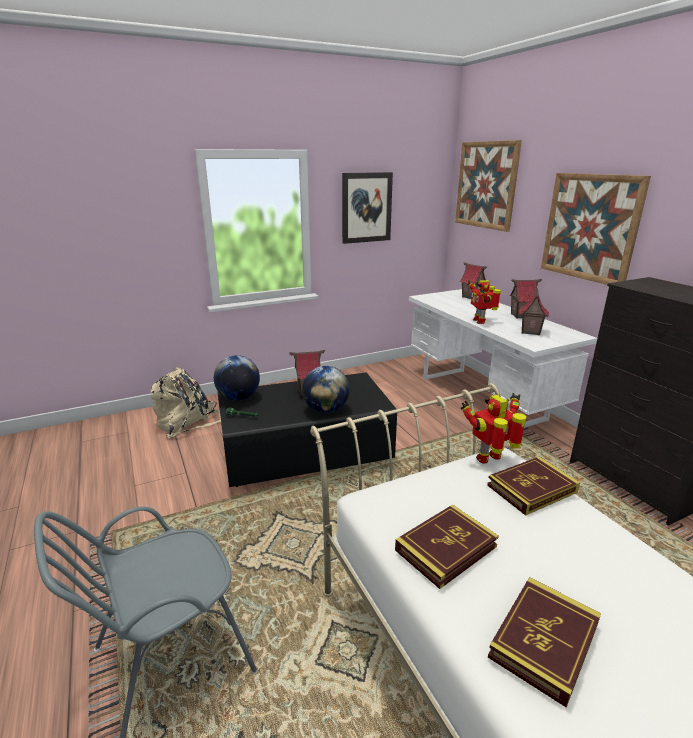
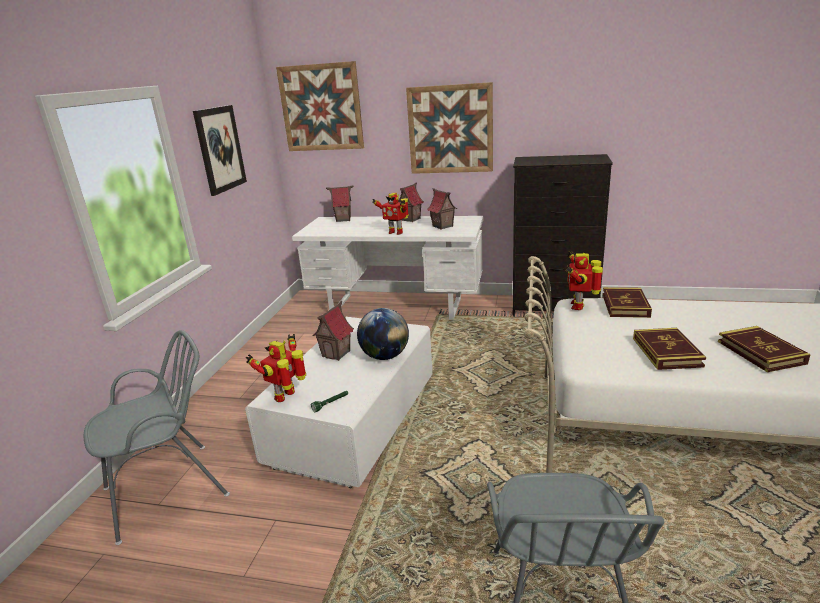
camera: 50 degrees left, 0 degrees up
(188, 422) = (171, 488): beige backpack -> grey chair
(238, 398) = (287, 396): globe -> toy robot
(305, 455) = (355, 424): black coffee table -> white coffee table

